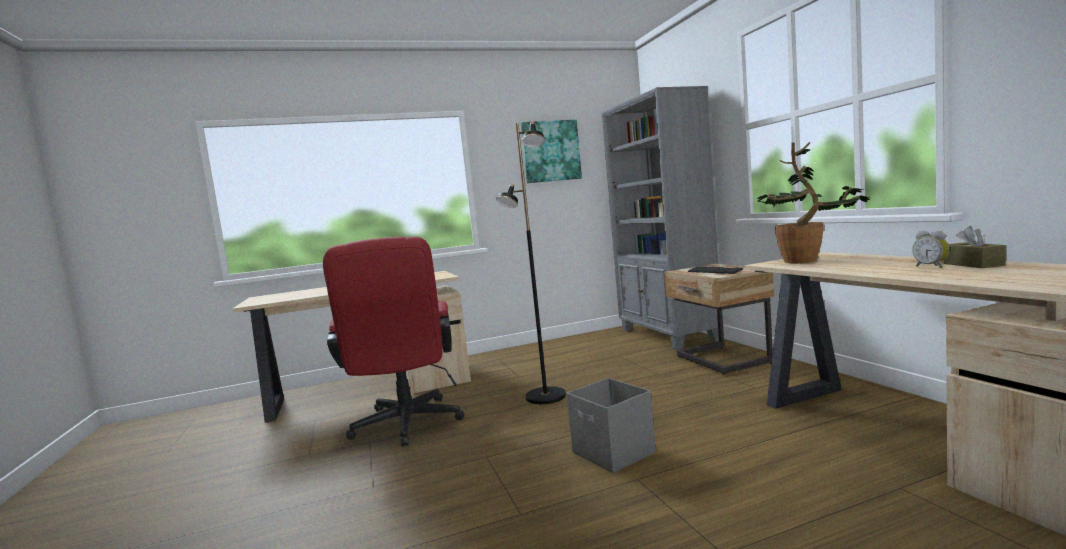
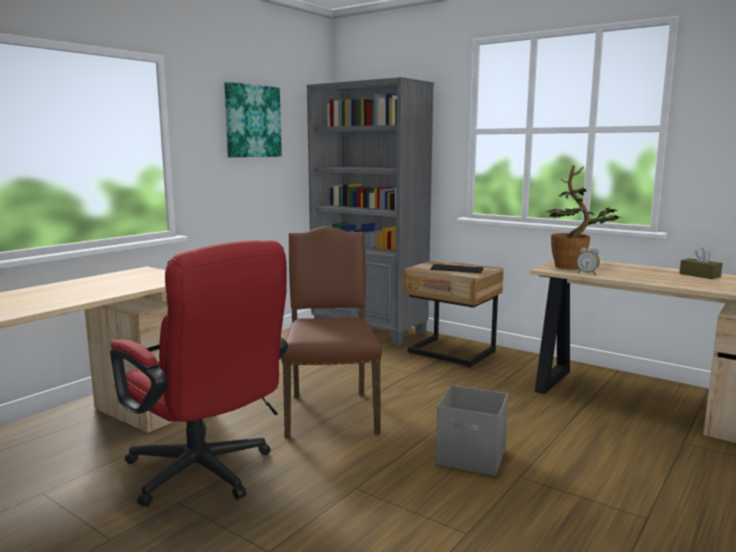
camera: 35 degrees left, 5 degrees up
(545, 397) = (330, 412): black floor lamp -> brown chair
(931, 267) = (679, 277): alarm clock -> alarm clock (587, 274)

